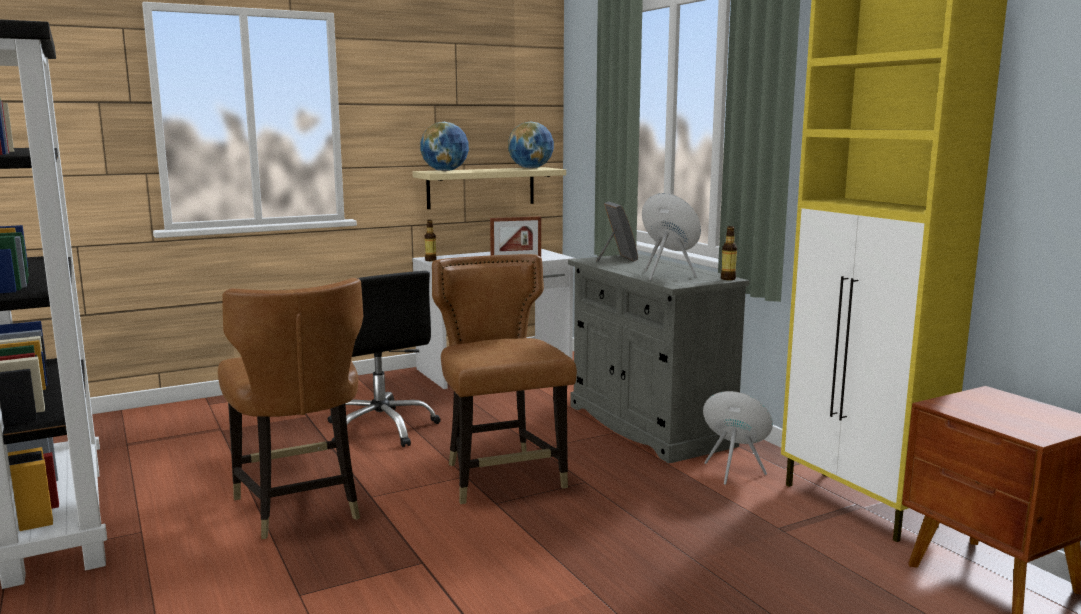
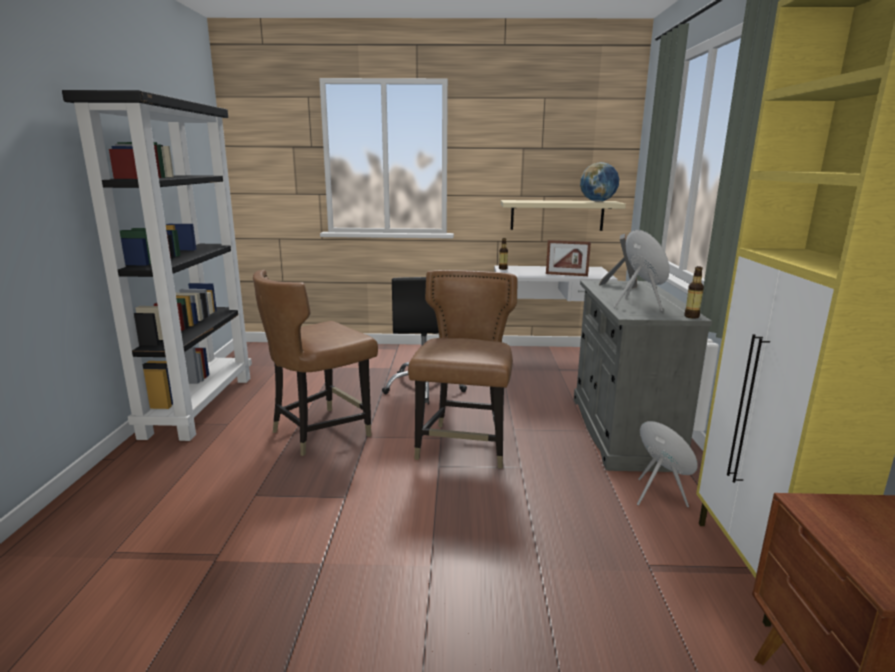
camera: 30 degrees right, 5 degrees up
(300, 507) = (320, 432): brown chair -> brown chair turned 45 degrees clockwise
(445, 171) = (522, 201): globe -> none

